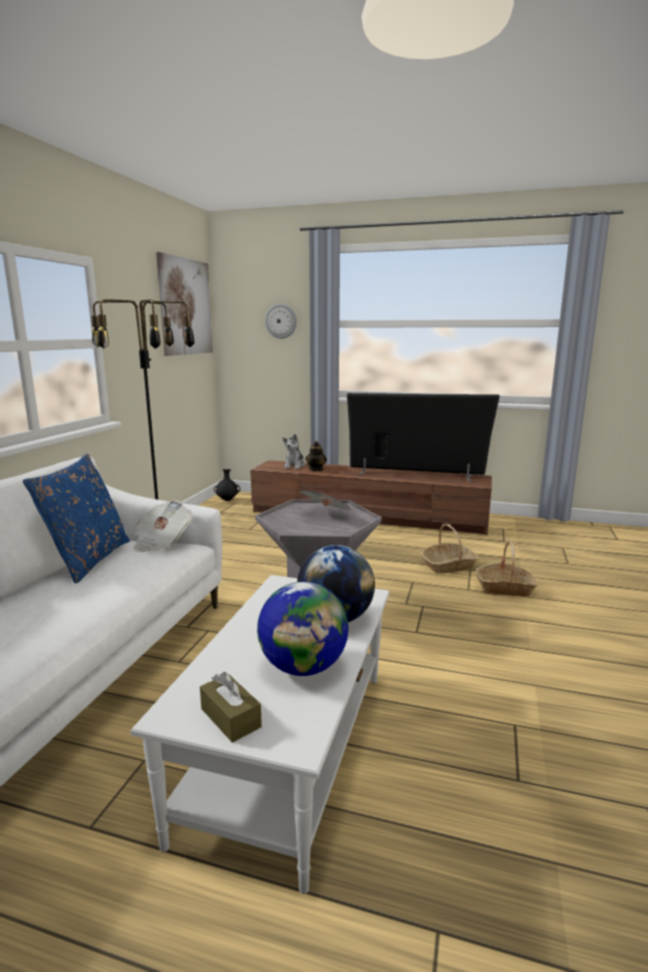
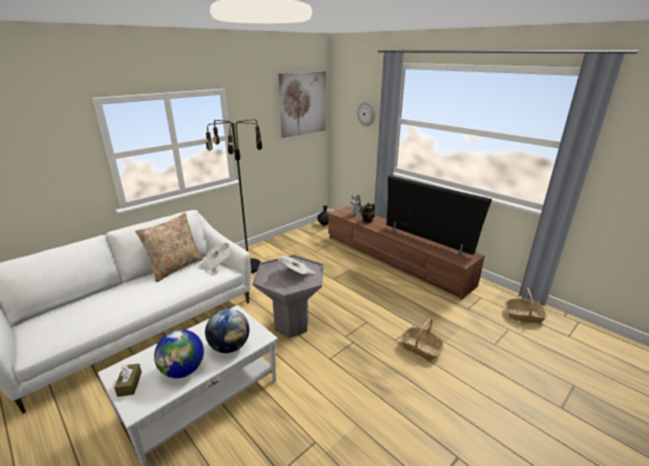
camera: 30 degrees right, 10 degrees up
(88, 560) = (175, 267): blue pillow -> beige pillow
(448, 566) = (403, 317): basket -> basket (523, 315)

